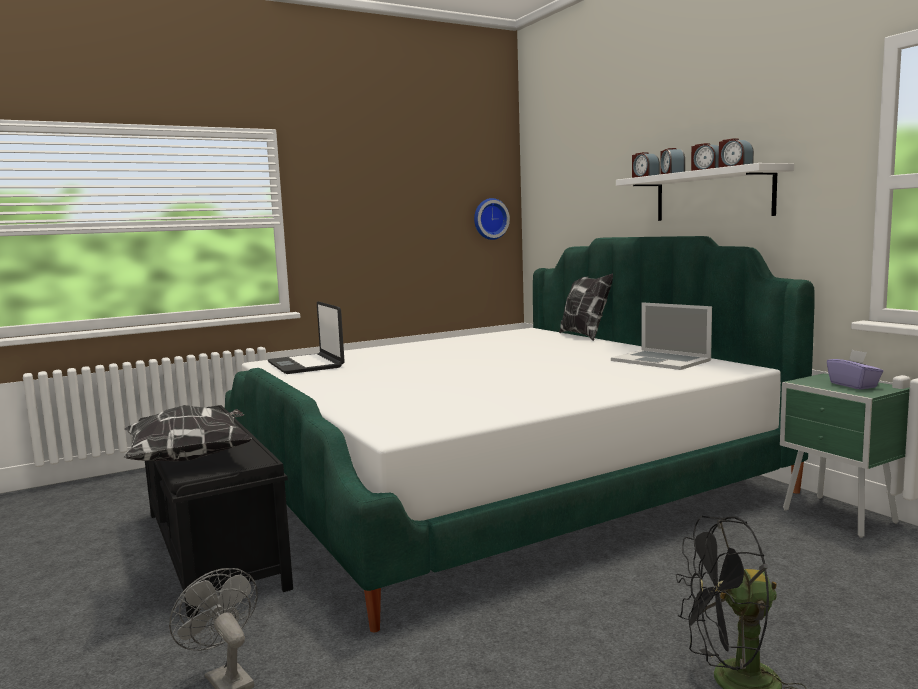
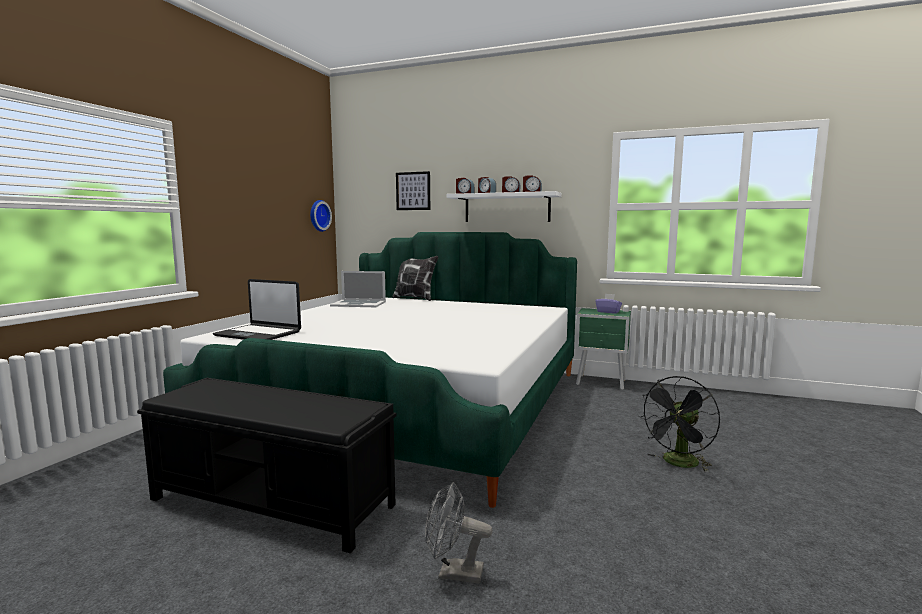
camera: 40 degrees left, 0 degrees up
(191, 459) = (308, 416): pillow -> none
(598, 177) = (413, 191): none -> picture
(661, 360) = (501, 308): laptop -> laptop (358, 304)

